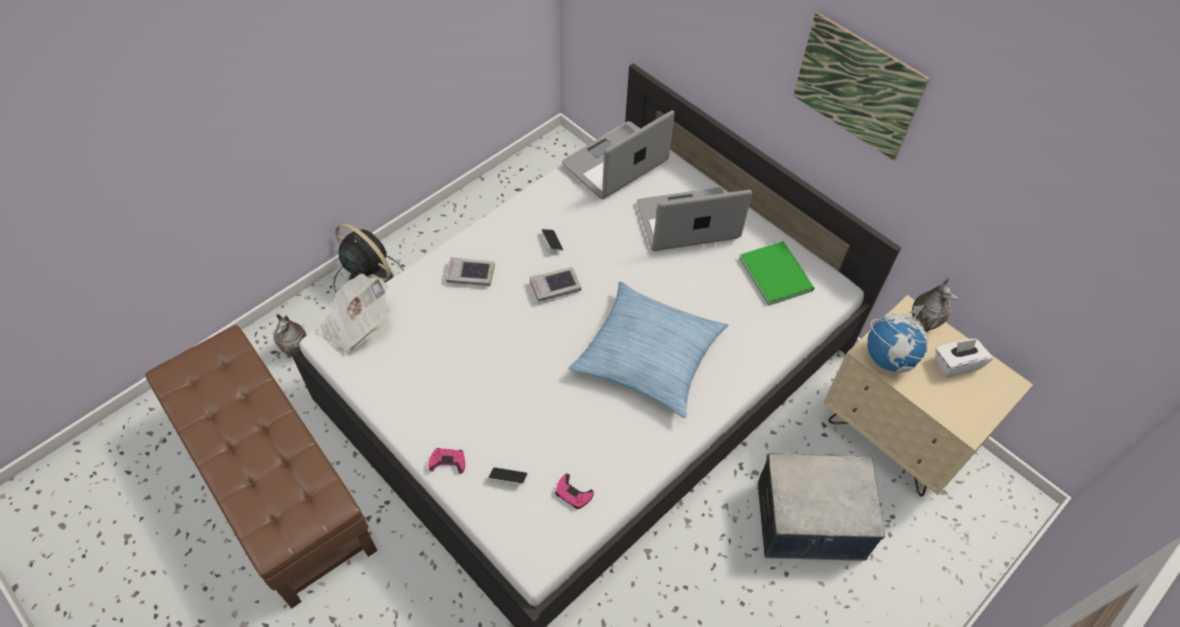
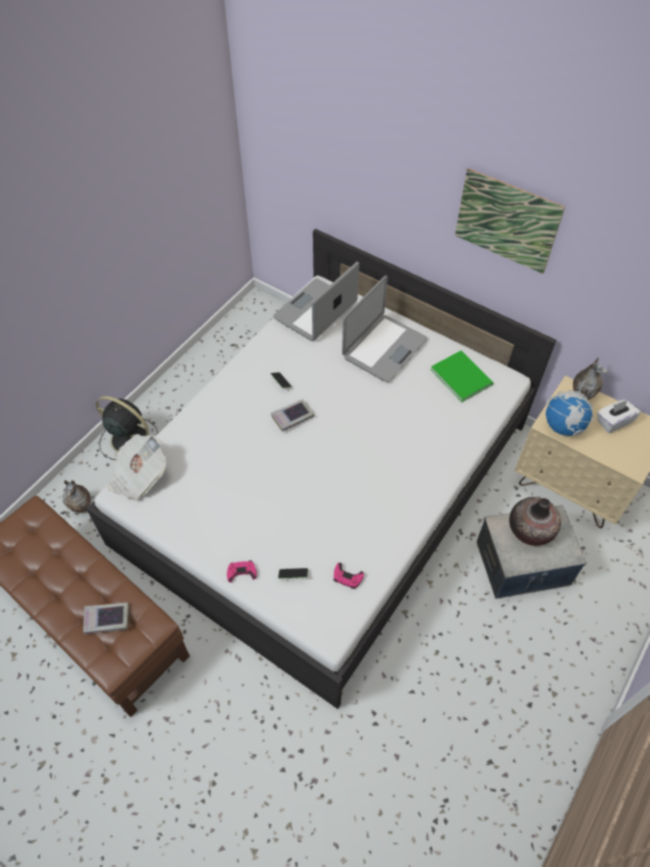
camera: 10 degrees left, 0 degrees up
(470, 275) = (221, 419): book -> book (107, 619)
(648, 355) = (379, 458): pillow -> none
(687, 222) = (384, 348): laptop -> laptop turned 150 degrees clockwise
(822, 481) = (530, 530): none -> vase

